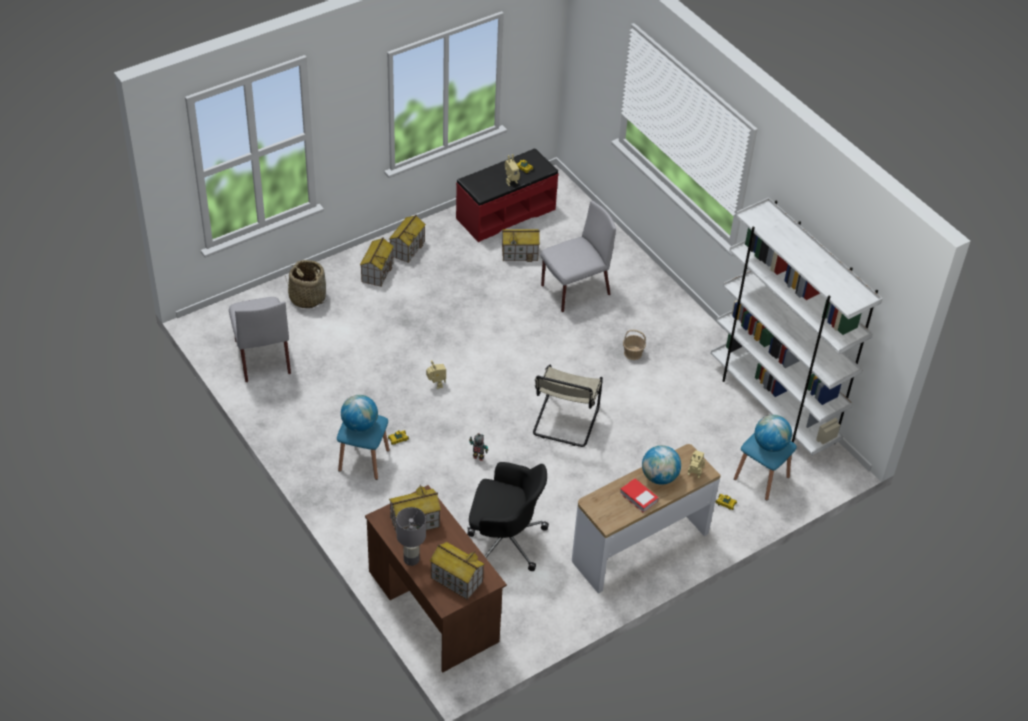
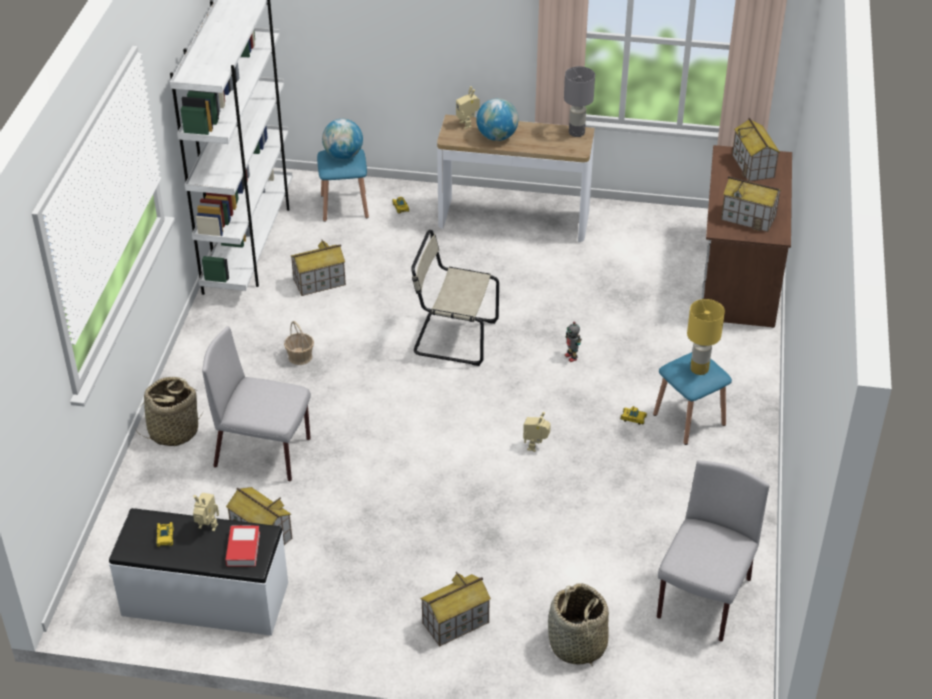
camera: 135 degrees left, 5 degrees down
(359, 425) = (699, 369): globe -> yellow table lamp
(407, 248) = (381, 632): toy house -> toy house (319, 282)
(411, 560) = (779, 196): grey table lamp -> grey table lamp (577, 132)
(504, 540) = (623, 284): black office chair -> none
(505, 213) = (205, 600): red bench -> white bench
(564, 423) = (452, 337): beige chair -> beige chair turned 135 degrees counterclockwise
(635, 272) = (173, 431): none -> basket
(638, 497) = (533, 134): book -> book (243, 549)

